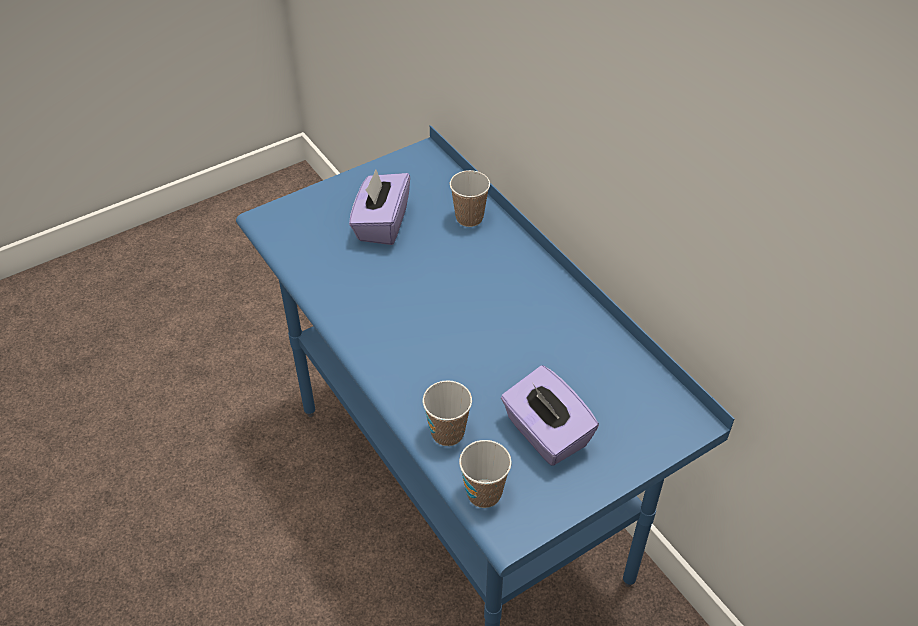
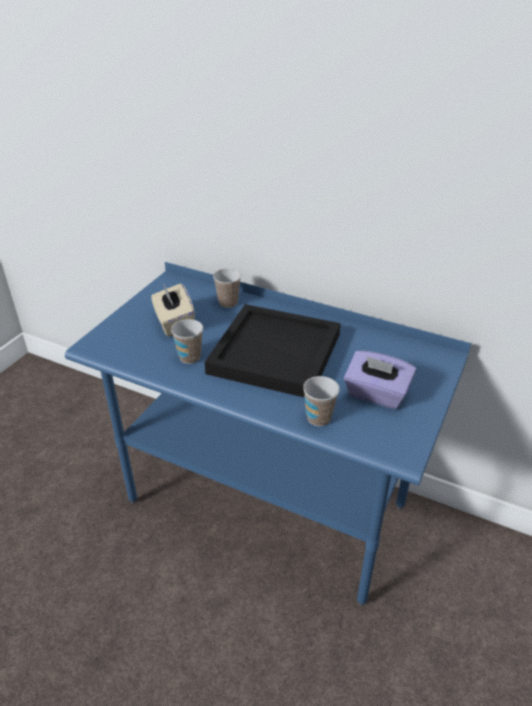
camera: 30 degrees left, 10 degrees down
(381, 224) = (174, 323): purple tissue box -> beige tissue box
(470, 319) = (276, 353): none -> black tray
(484, 493) = (371, 441): cup -> cup (190, 357)

